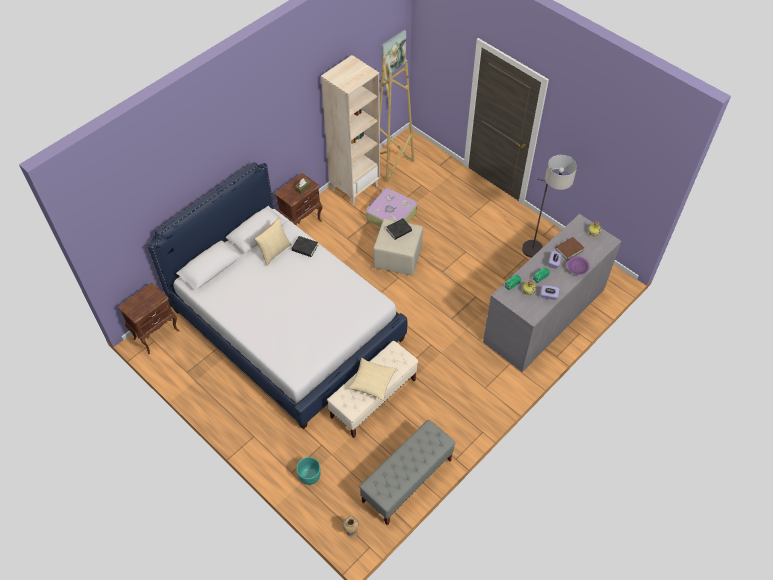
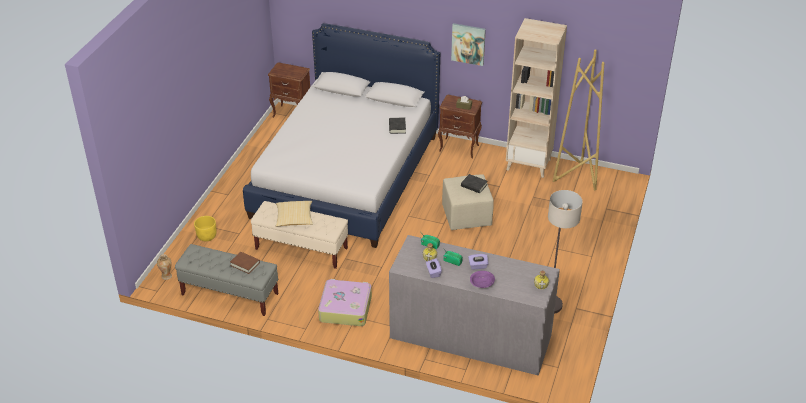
camera: 65 degrees right, 15 degrees down
(274, 251) = (381, 113): pillow -> none
(309, 476) = (207, 236): turquoise planter -> yellow planter
(391, 215) = (513, 196): suitcase -> suitcase (345, 308)
(392, 53) = (625, 66): picture -> picture (468, 44)
(569, 250) = (503, 272): brown book -> brown book (245, 264)

